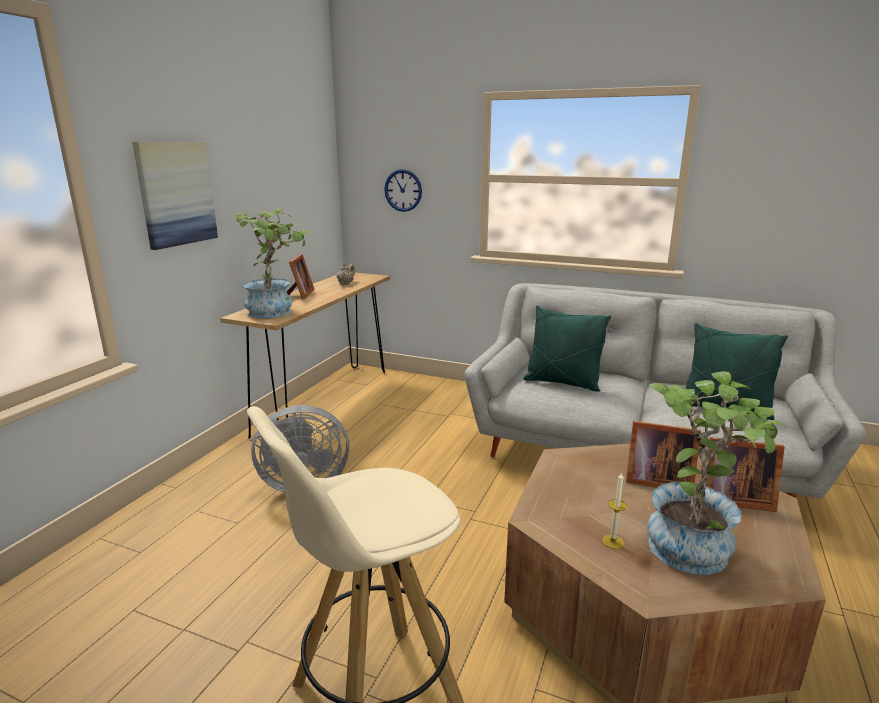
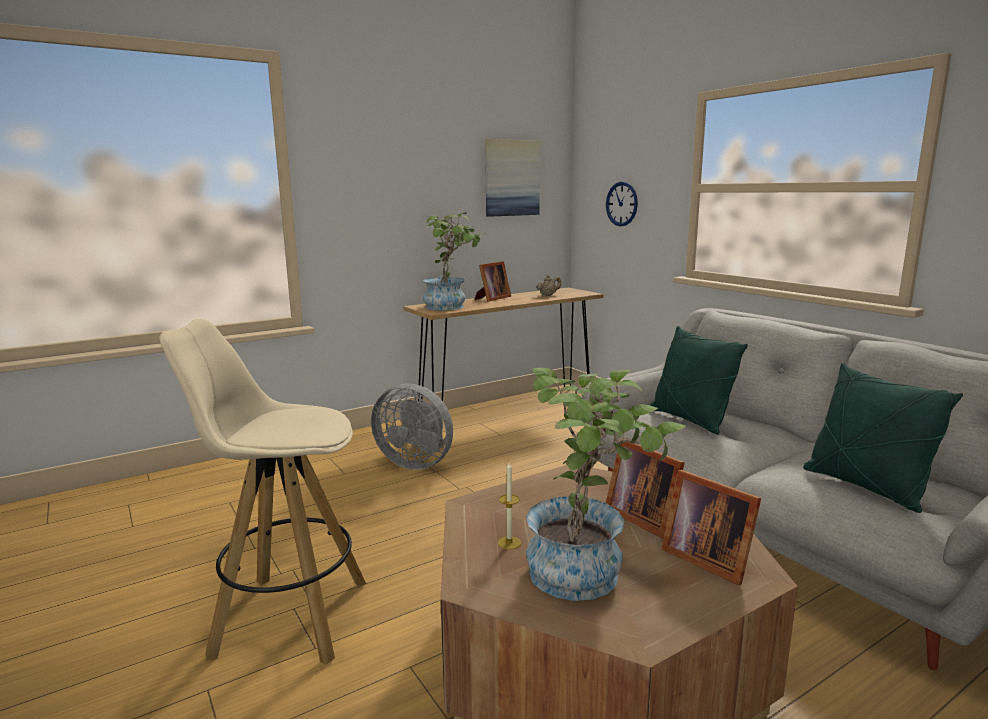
camera: 35 degrees right, 5 degrees down
(176, 193) = (373, 195): picture -> picture (511, 178)

